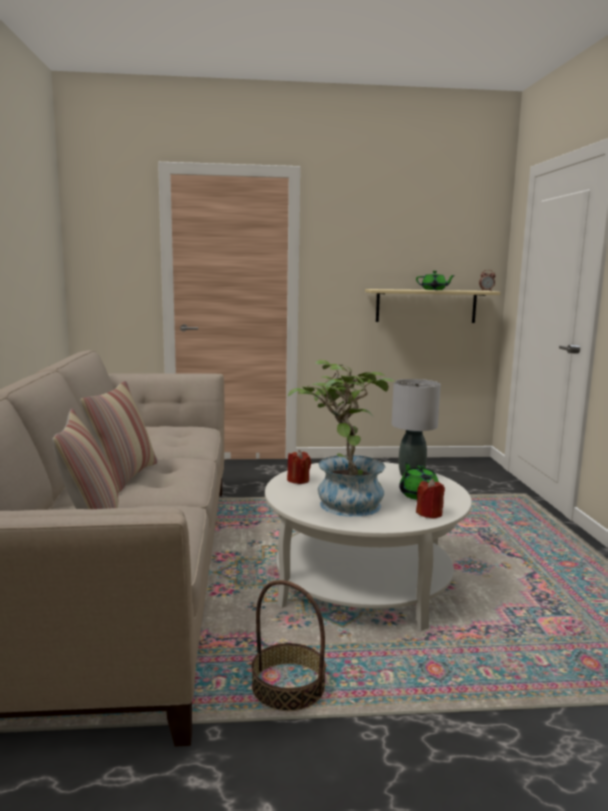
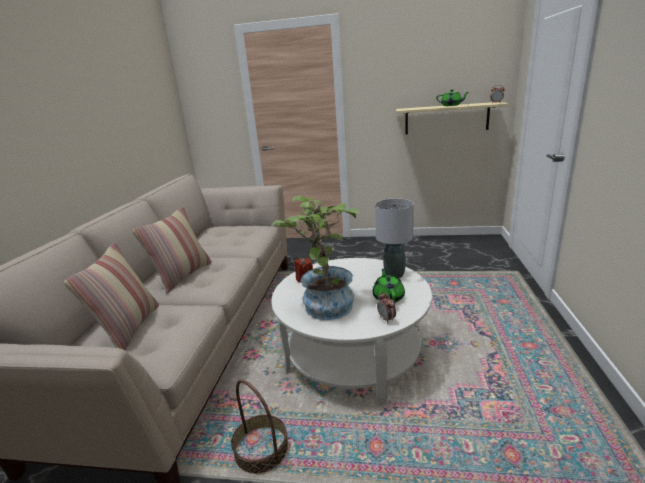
camera: 15 degrees right, 10 degrees up
(429, 514) = (386, 319): red candle -> alarm clock

